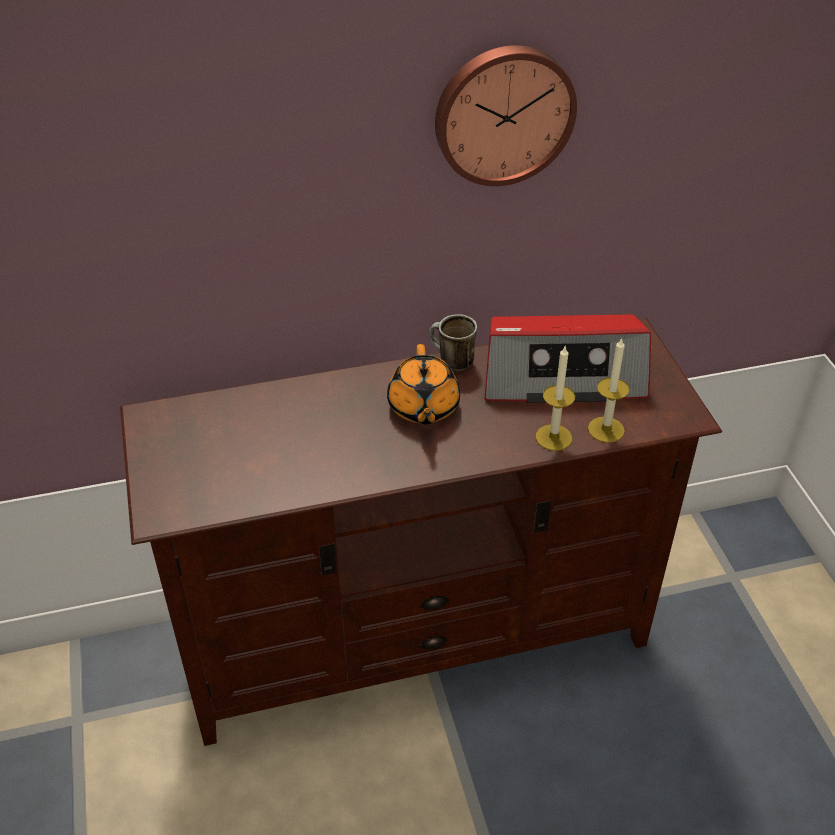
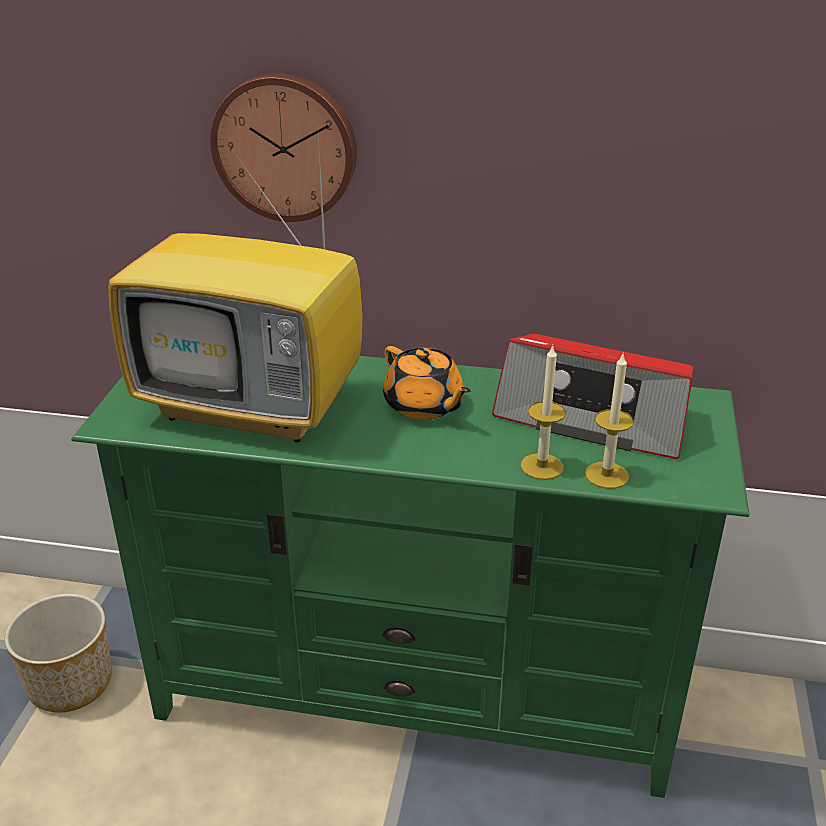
camera: 25 degrees right, 10 degrees down
(102, 744) = (70, 682): none -> planter
(280, 455) = (256, 407): none -> television
(418, 638) = (415, 697): brown tv stand -> green tv stand
(423, 407) = (424, 406): orange teapot -> orange teapot turned 60 degrees counterclockwise
(450, 361) = (483, 376): mug -> none
(503, 114) = (565, 96): wall clock -> wall clock (286, 146)

